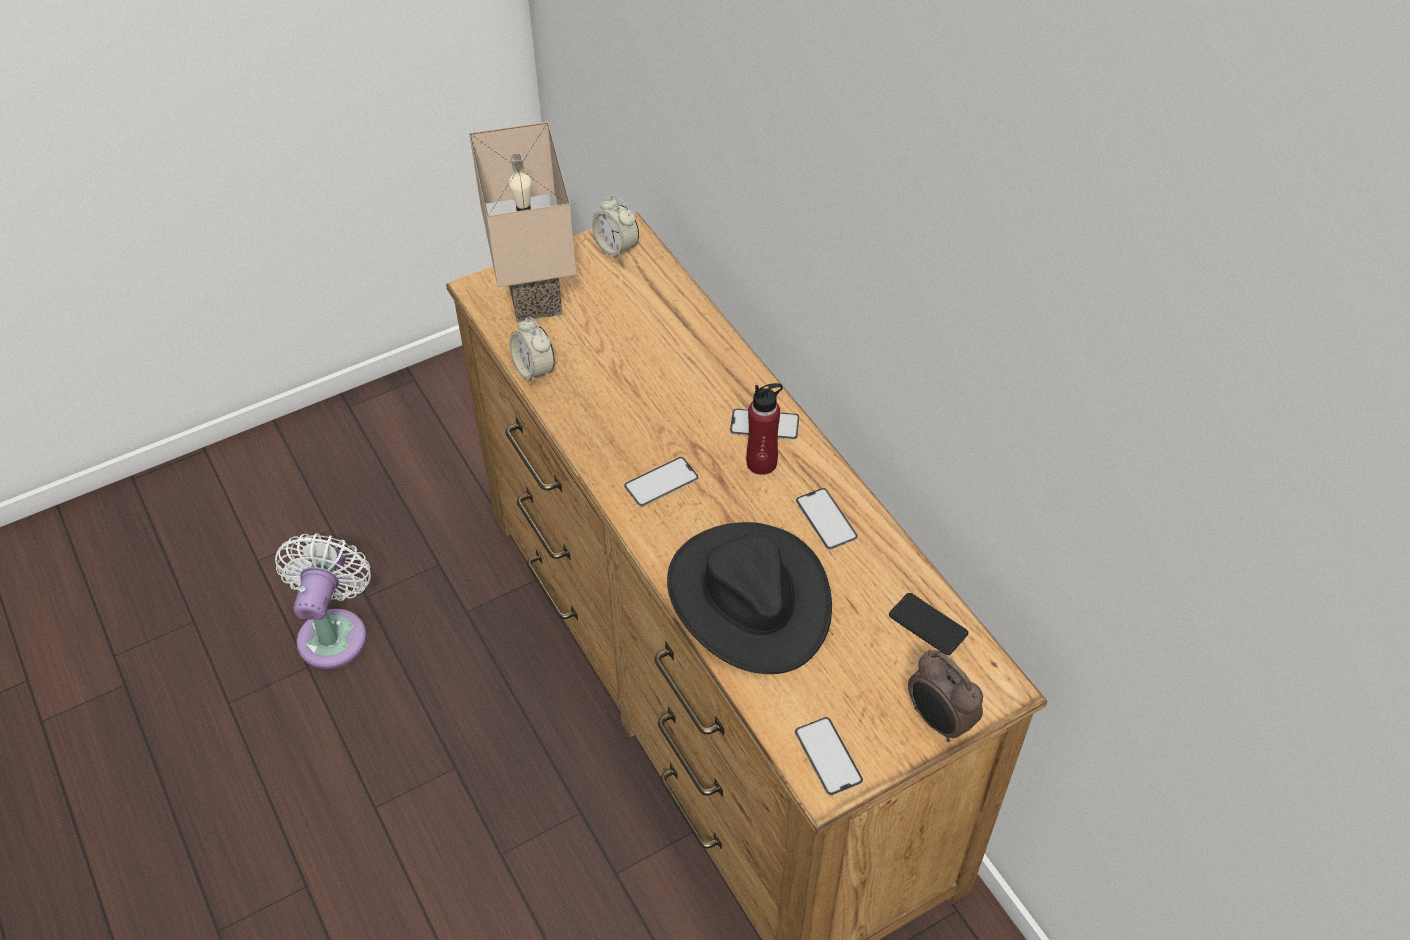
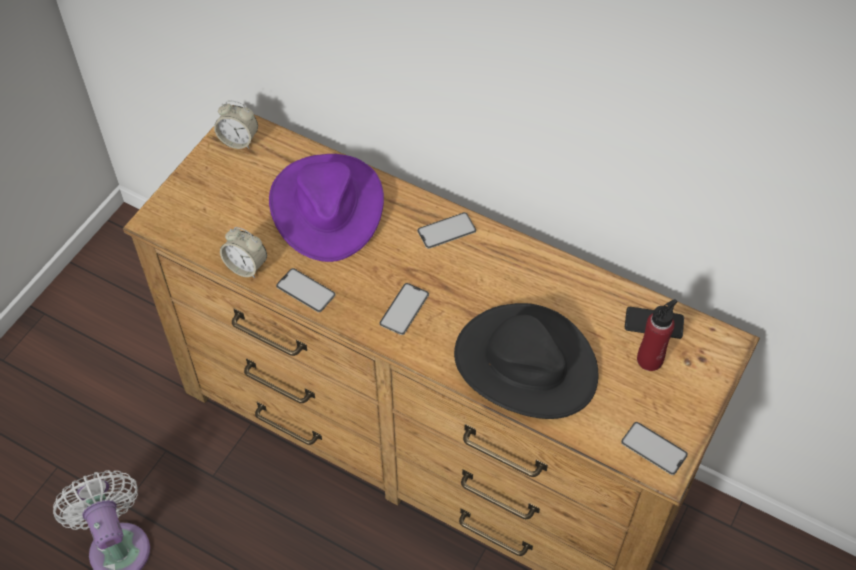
camera: 30 degrees left, 5 degrees up
(529, 293) = (197, 206): beige table lamp -> none
(657, 347) = (327, 207): none -> purple hat
(762, 463) = (464, 260): red bottle -> red bottle (650, 359)
(826, 519) = (537, 281): phone -> phone (305, 290)
(938, 721) = (705, 387): alarm clock -> none

